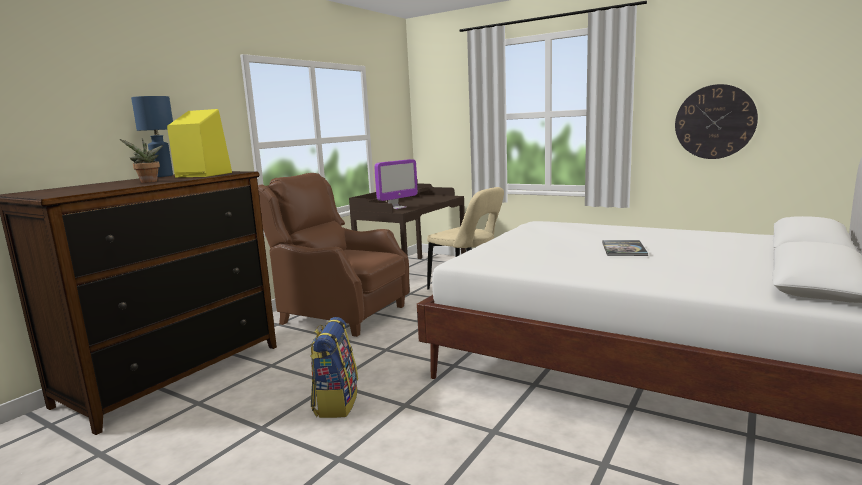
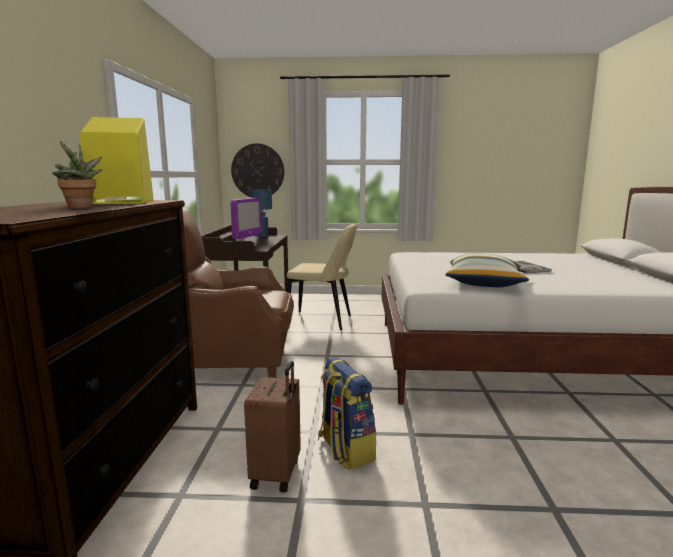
camera: 30 degrees left, 0 degrees up
(163, 176) = (53, 203): blue table lamp -> blue table lamp (263, 236)
(268, 406) = (277, 474): none -> brown suitcase
(529, 262) = (484, 283): none -> pillow
(715, 122) = (493, 174): wall clock -> wall clock (258, 171)

